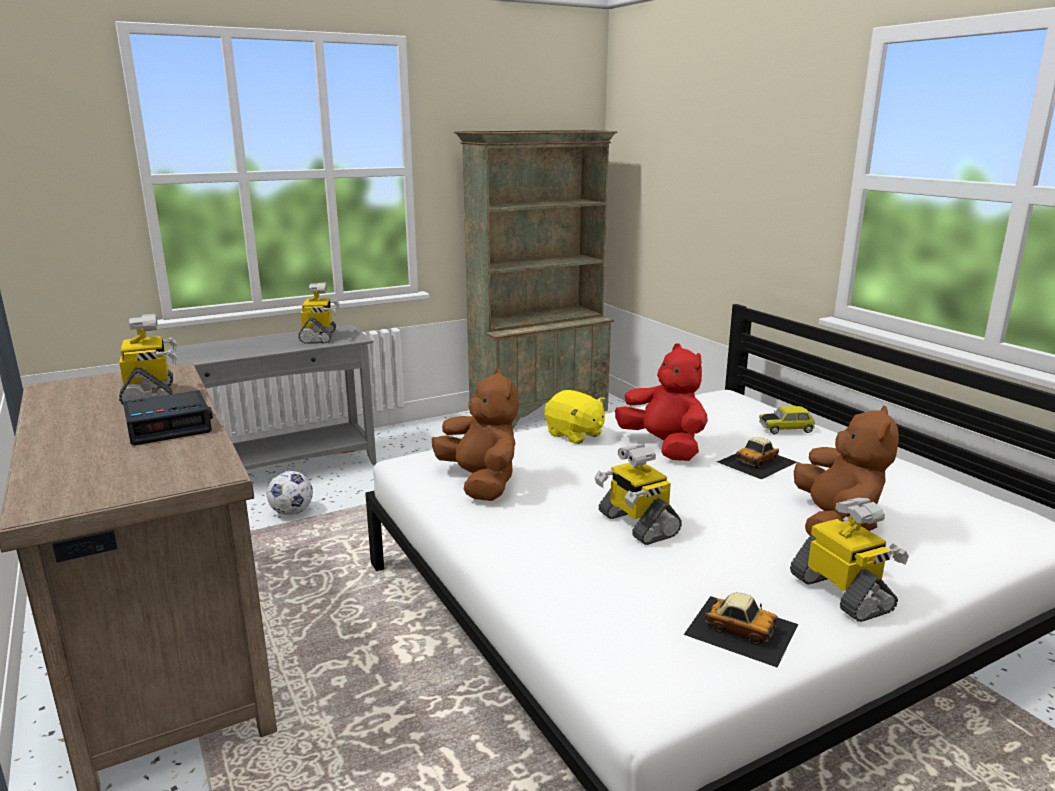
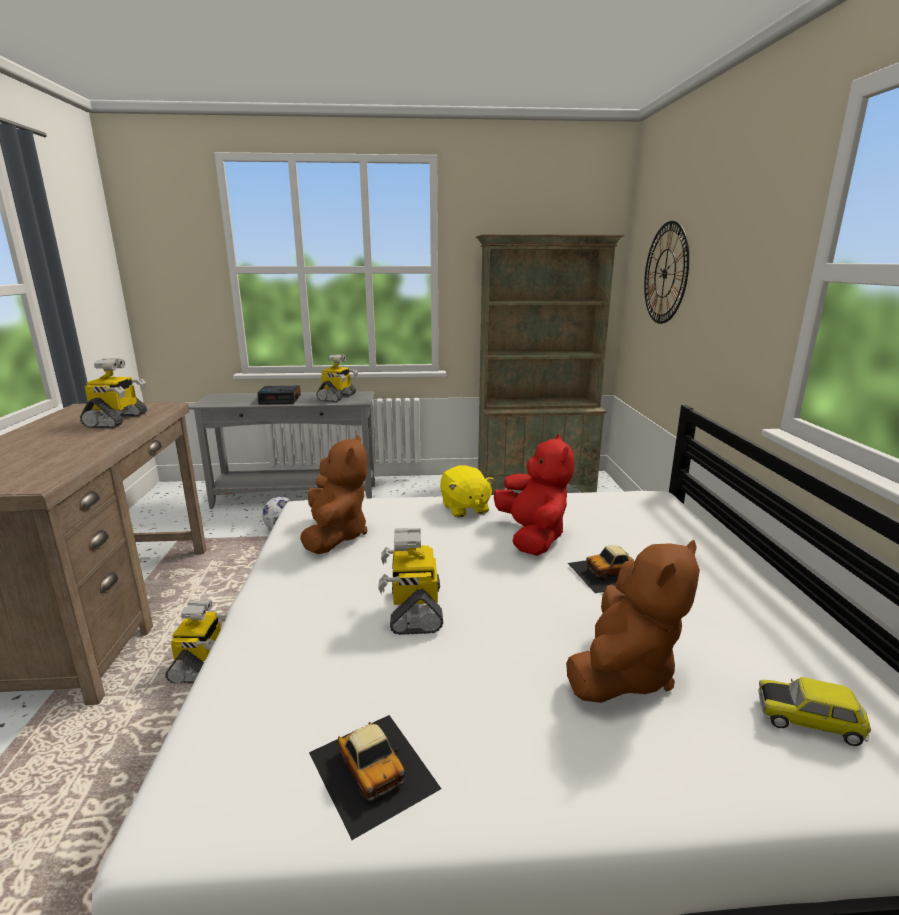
camera: 25 degrees right, 0 degrees up
(169, 426) = (81, 444): alarm clock -> alarm clock (280, 400)
(668, 172) = (665, 273): none -> wall clock
(786, 428) = (684, 543): toy car -> toy car (808, 719)
(842, 593) = (538, 767): toy robot -> toy robot (202, 663)

